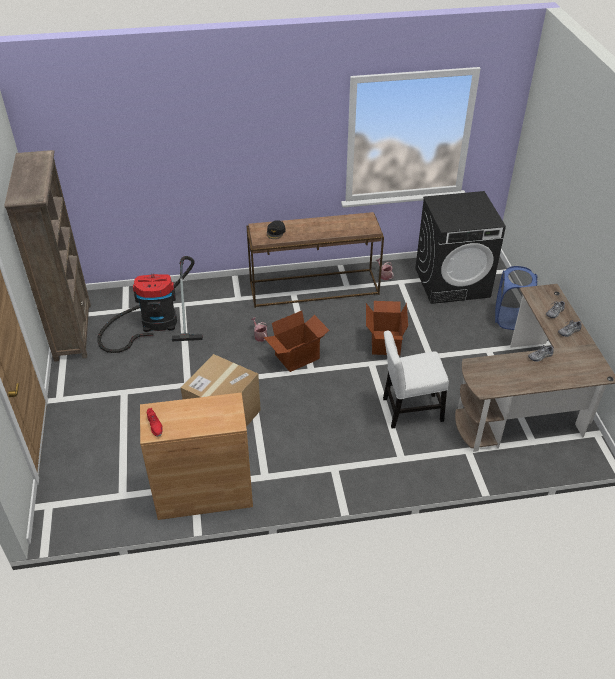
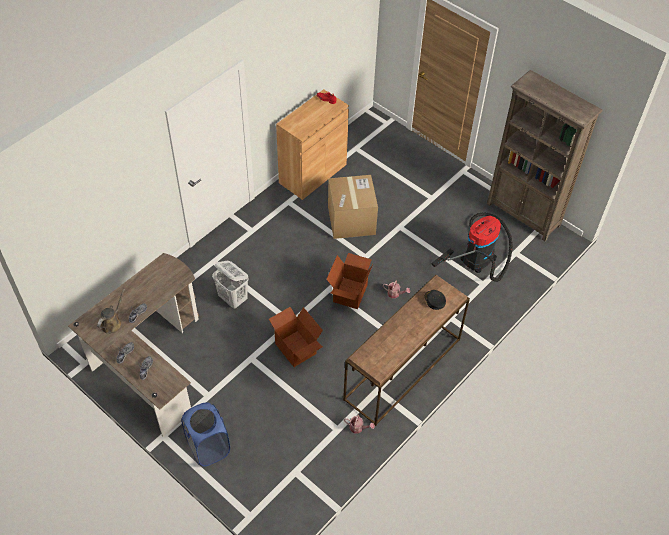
camera: 140 degrees right, 10 degrees up
(409, 410) = (233, 299): white chair -> white laundry basket
(452, 282) = (289, 462): black washing machine -> none
(570, 361) = (112, 323): none -> brown watering can

